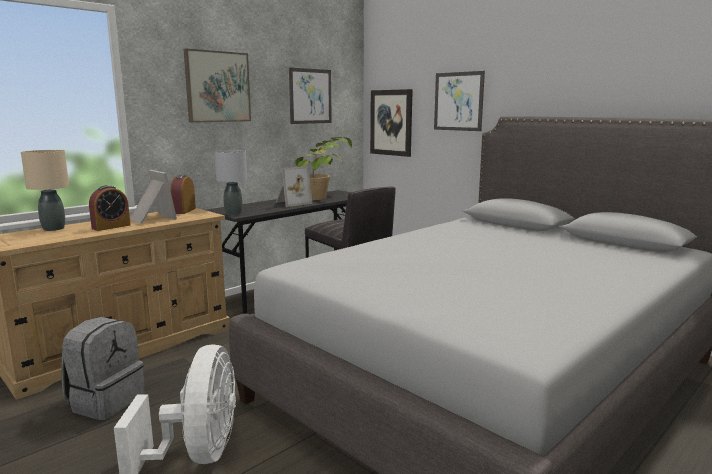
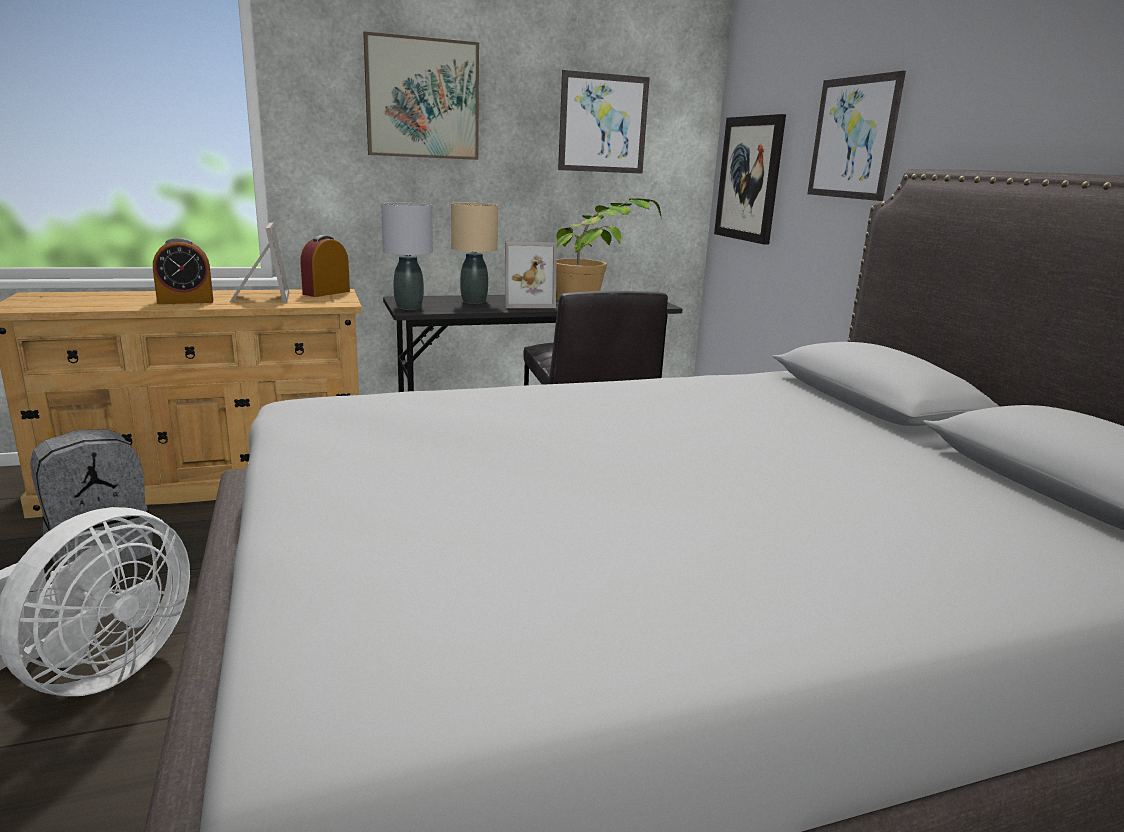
camera: 25 degrees right, 5 degrees up
(54, 228) = (122, 294): beige table lamp -> beige table lamp (474, 301)

